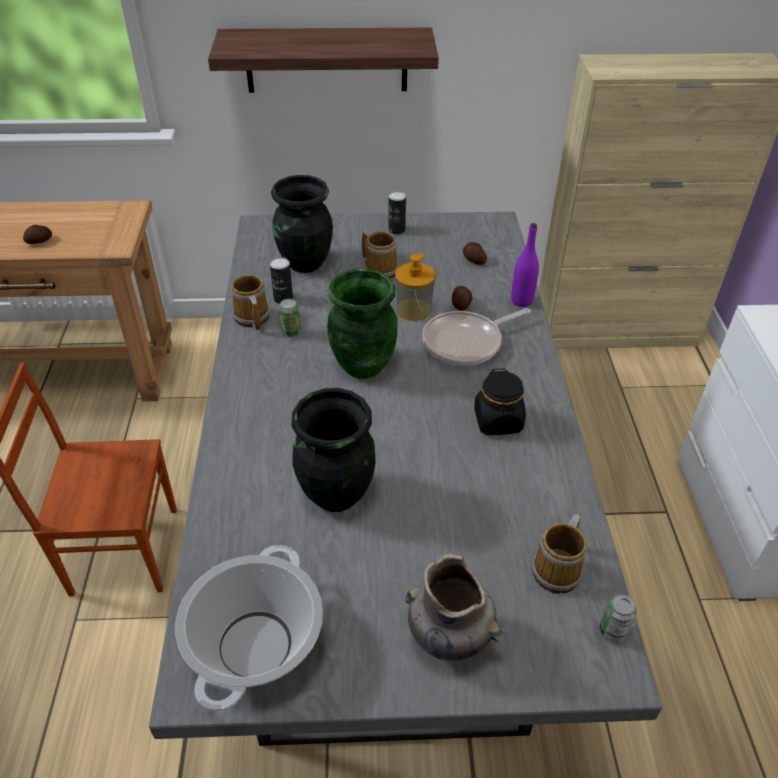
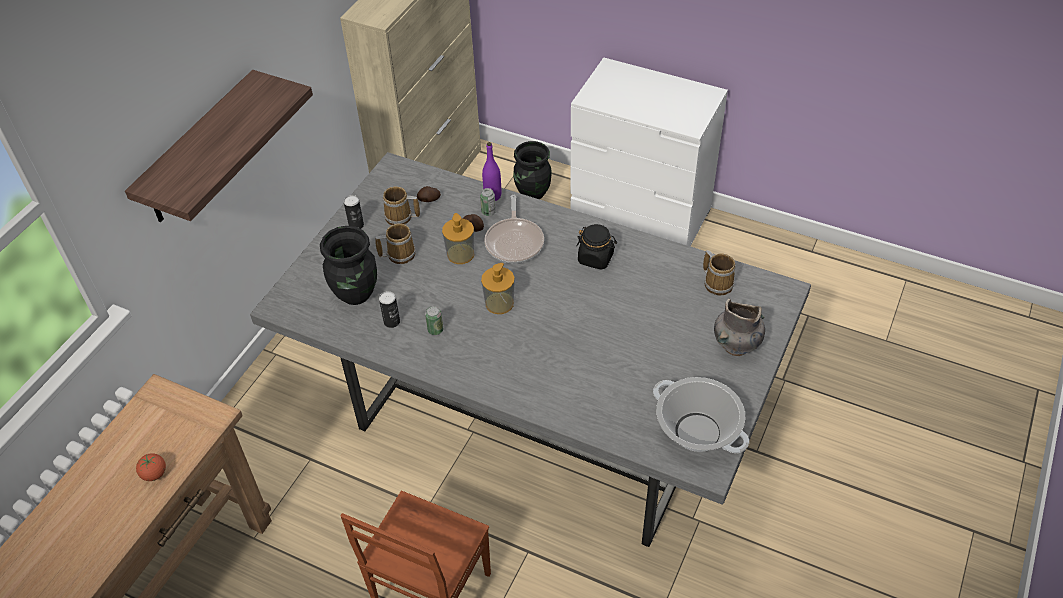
camera: 60 degrees left, 5 degrees up
(40, 241) = (154, 474): potato -> tomato
(251, 318) = (401, 348): mug -> mug (400, 217)
(335, 494) = (608, 359): black vase -> black vase (533, 194)
(362, 365) = (499, 303): green vase -> soap dispenser
(612, 631) = (764, 280): can -> can (488, 212)

